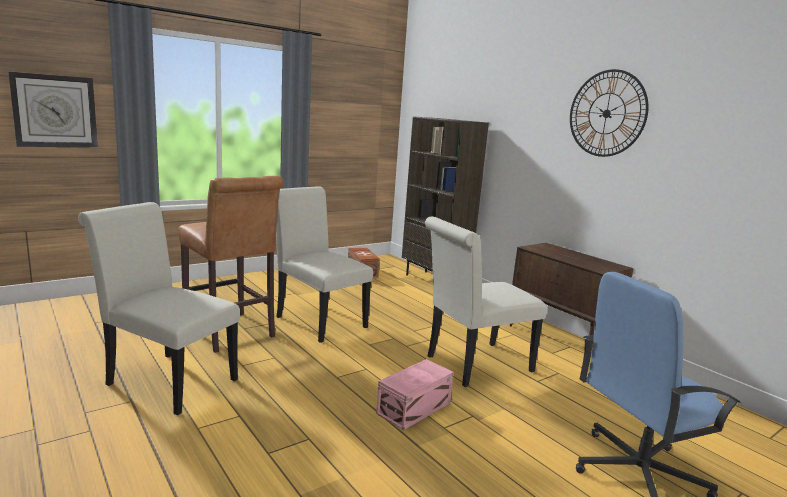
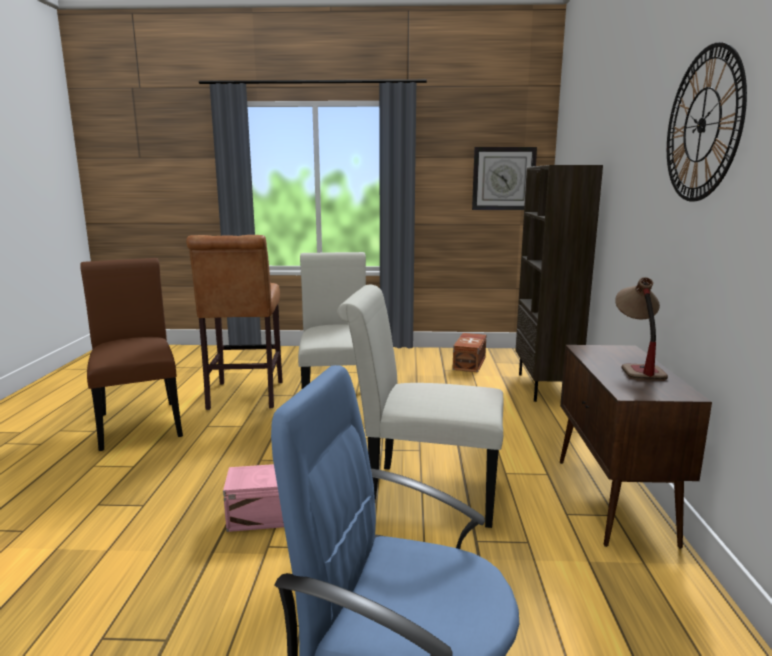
camera: 40 degrees right, 0 degrees up
(55, 111) = (178, 184): wall clock -> wall clock (503, 178)
(166, 380) = (139, 422): white chair -> brown chair
(573, 255) = (636, 367): none -> table lamp

